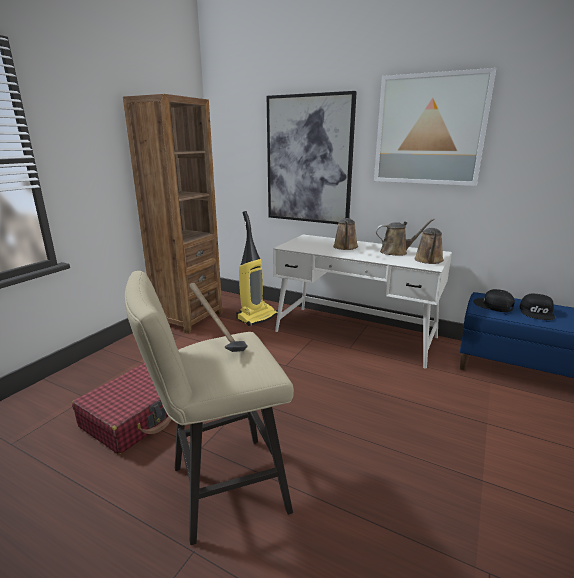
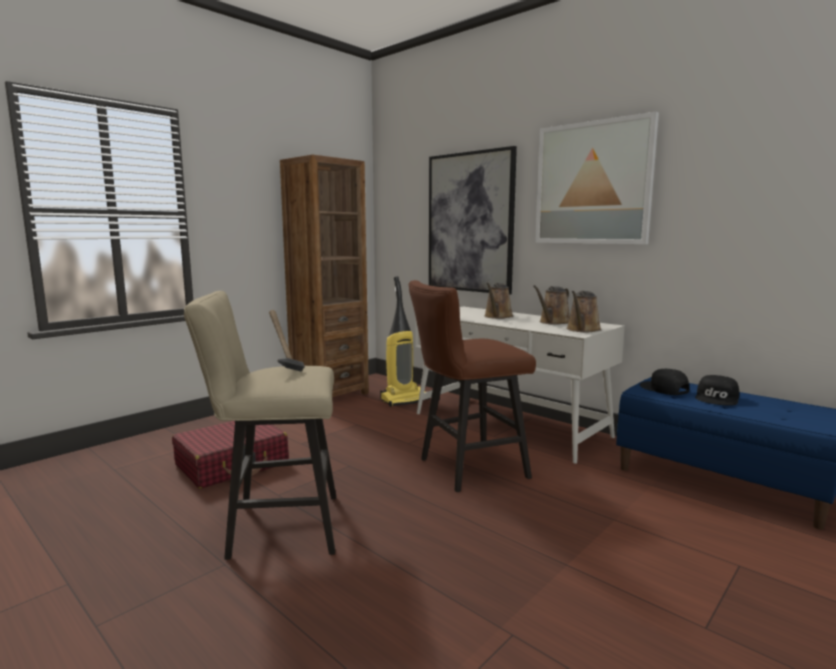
camera: 15 degrees right, 10 degrees down
(348, 388) = (466, 469): none -> brown stool
(396, 252) = (553, 322): brown watering can -> brown watering can turned 120 degrees clockwise

